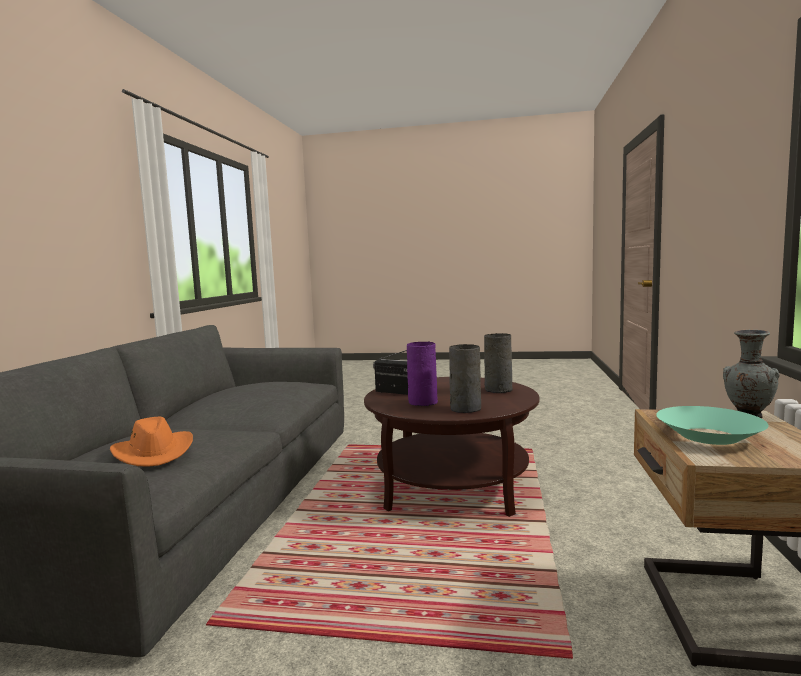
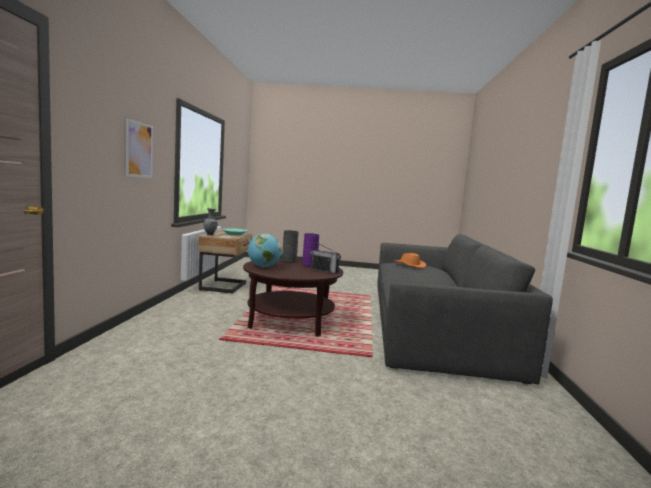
camera: 175 degrees right, 0 degrees up
(499, 390) = (263, 267): grey vase -> globe
(717, 201) = (139, 150): none -> picture

